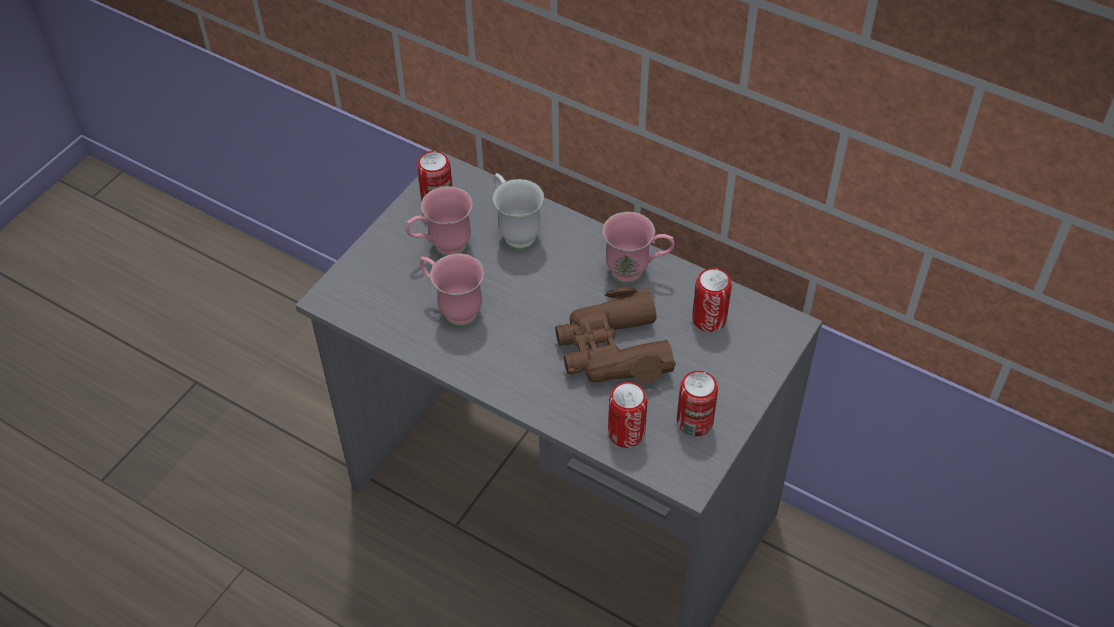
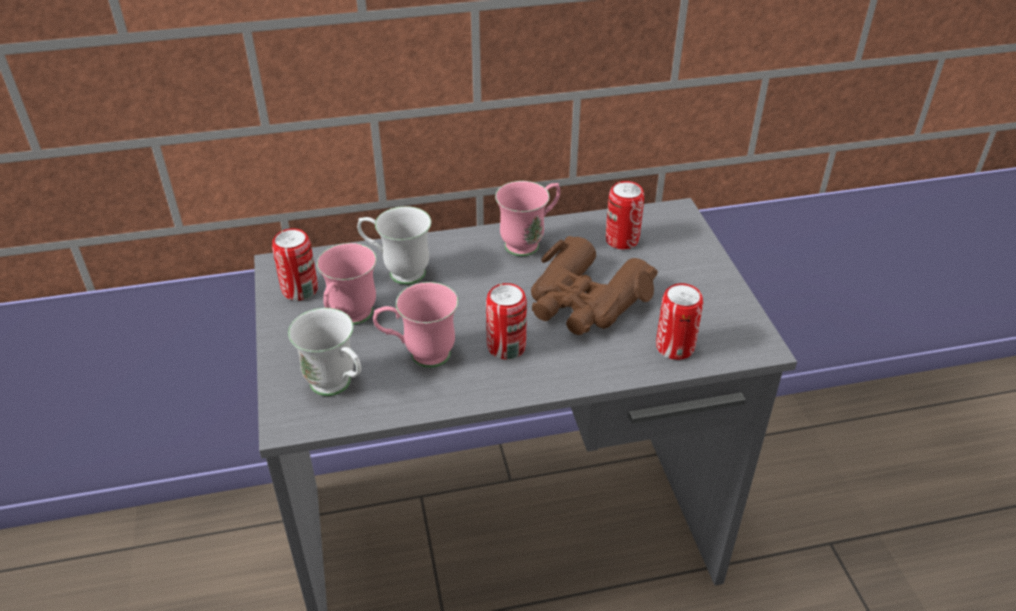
camera: 45 degrees left, 10 degrees down
(380, 295) = (337, 387): none -> white mug
(694, 422) = (707, 307): can -> can (506, 347)

